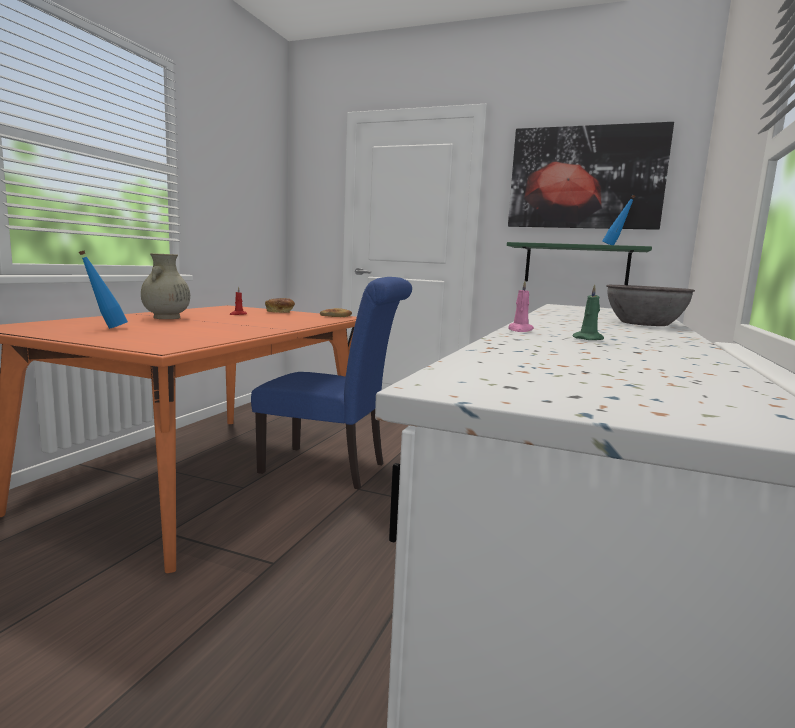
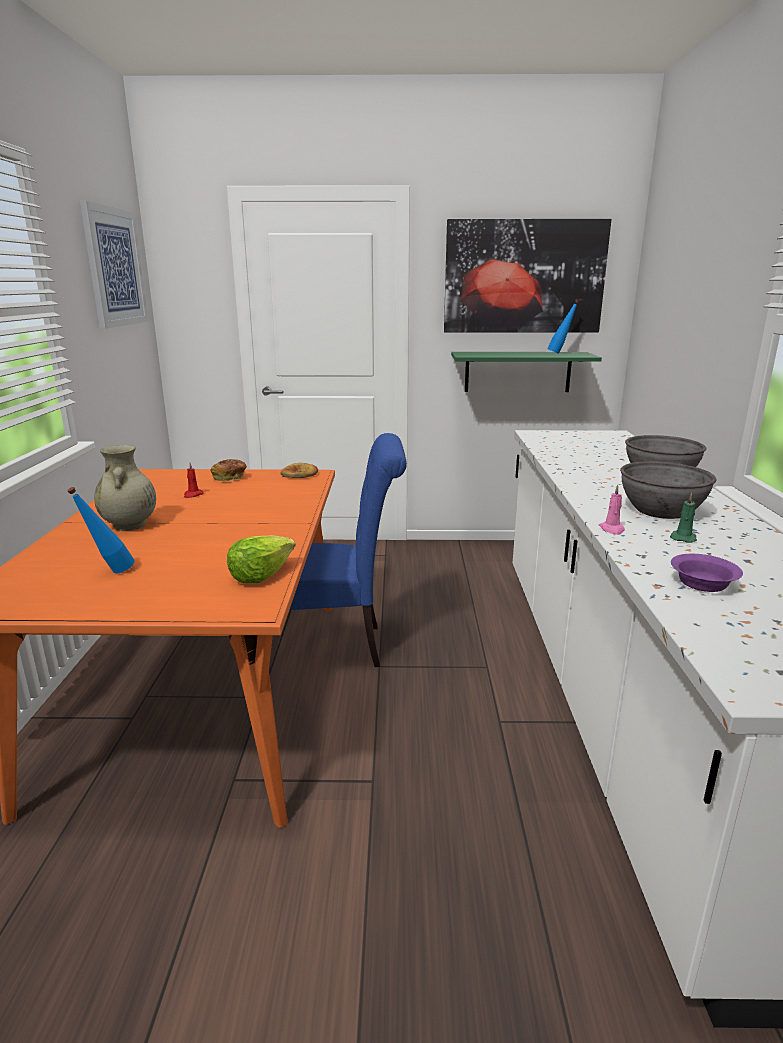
camera: 20 degrees left, 10 degrees up
(202, 340) = (261, 575): none -> lettuce
(250, 164) = (115, 268): none -> picture
(547, 352) = (703, 584): none -> purple bowl
(600, 331) = (661, 511): none -> grey bowl

